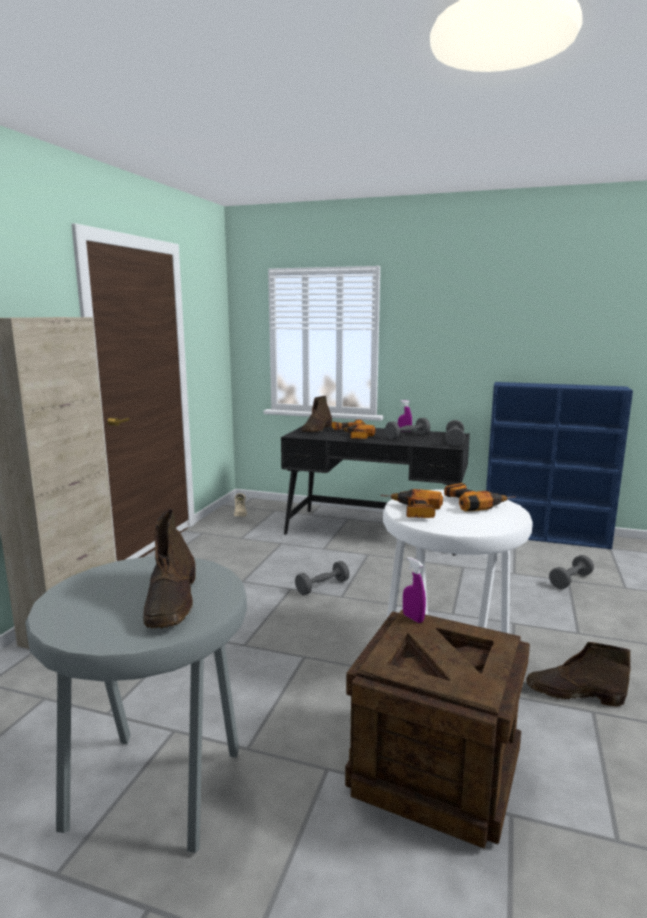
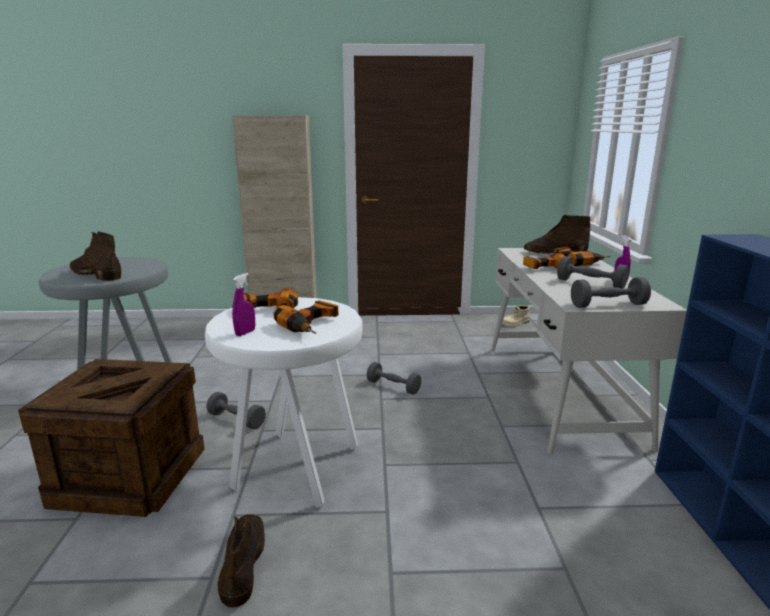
camera: 70 degrees right, 5 degrees up
(172, 602) = (95, 274): brown boot -> brown boot turned 60 degrees clockwise
(374, 531) = (558, 391): black desk -> white desk
(413, 618) = (167, 367): purple spray bottle -> purple spray bottle (245, 333)
(570, 580) = (566, 570): grey dumbbell -> grey dumbbell (236, 420)

